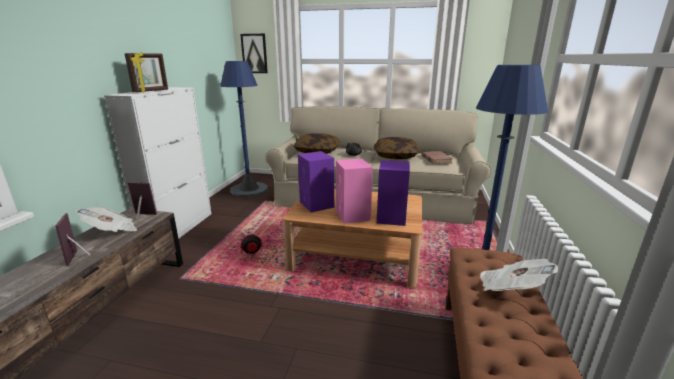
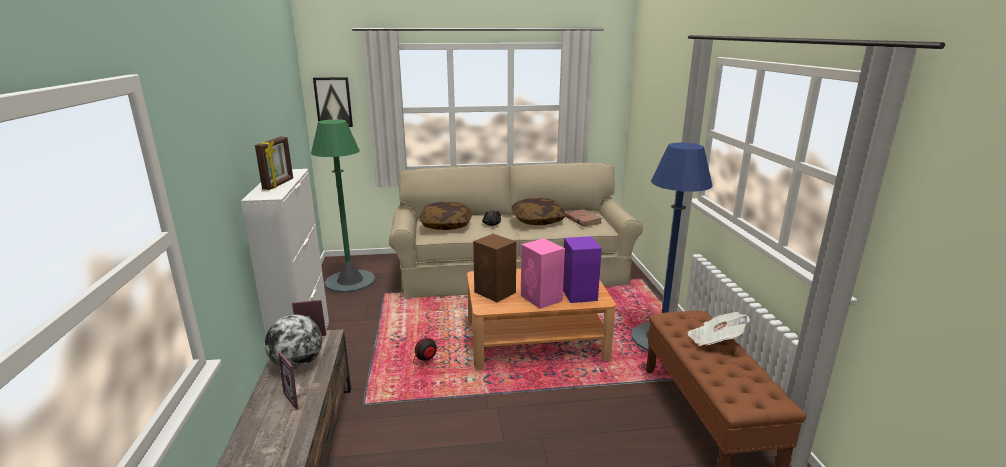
camera: 20 degrees left, 0 degrees up
(112, 231) = (297, 364): newspaper -> globe
(249, 189) = (350, 282): blue floor lamp -> green floor lamp
(317, 205) = (495, 292): purple speaker -> brown speaker

